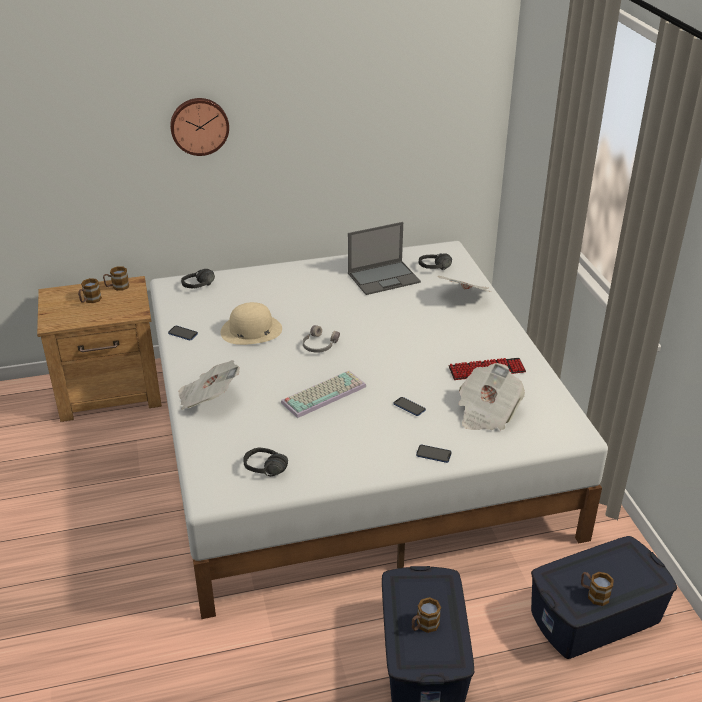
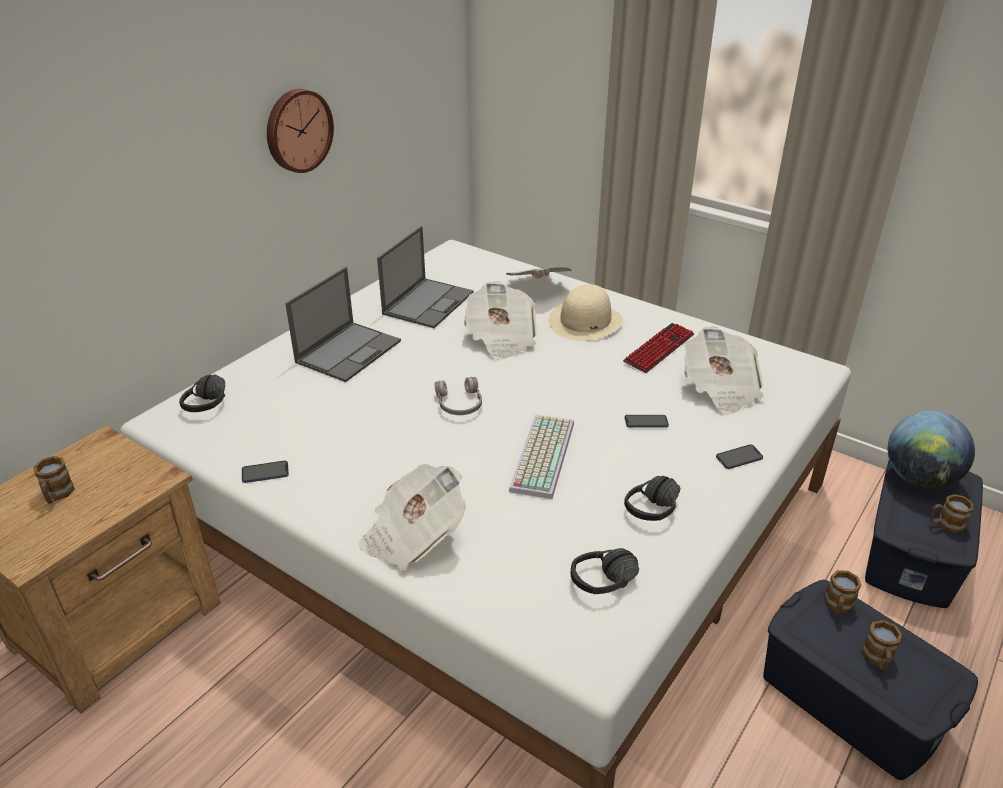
camera: 40 degrees left, 0 degrees up
(117, 287) = (81, 457): mug -> mug (837, 607)
(199, 126) = (140, 153): wall clock -> wall clock (297, 130)
(251, 330) = (353, 426): beige hat -> beige hat (585, 321)
(301, 288) = (349, 351): none -> laptop
(396, 319) = (501, 339): none -> newspaper
(436, 270) = (471, 274): black headphones -> black headphones (661, 513)
(622, 560) = (919, 479): none -> globe

